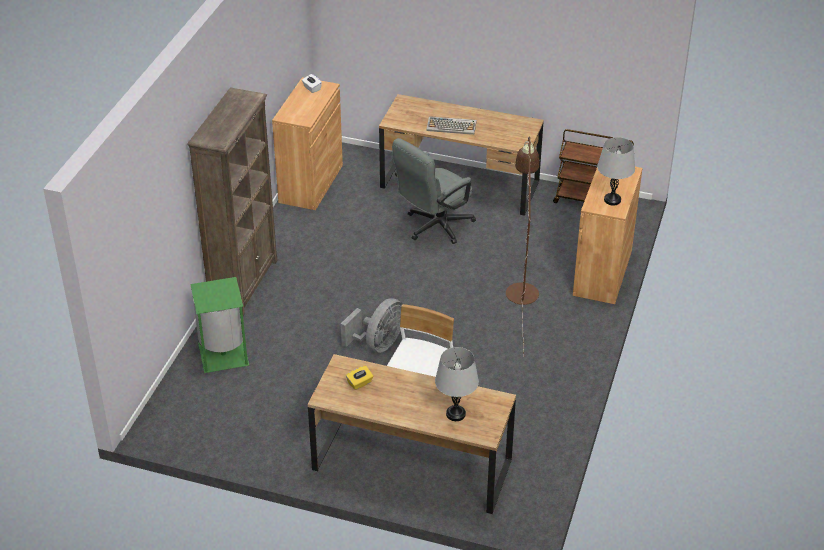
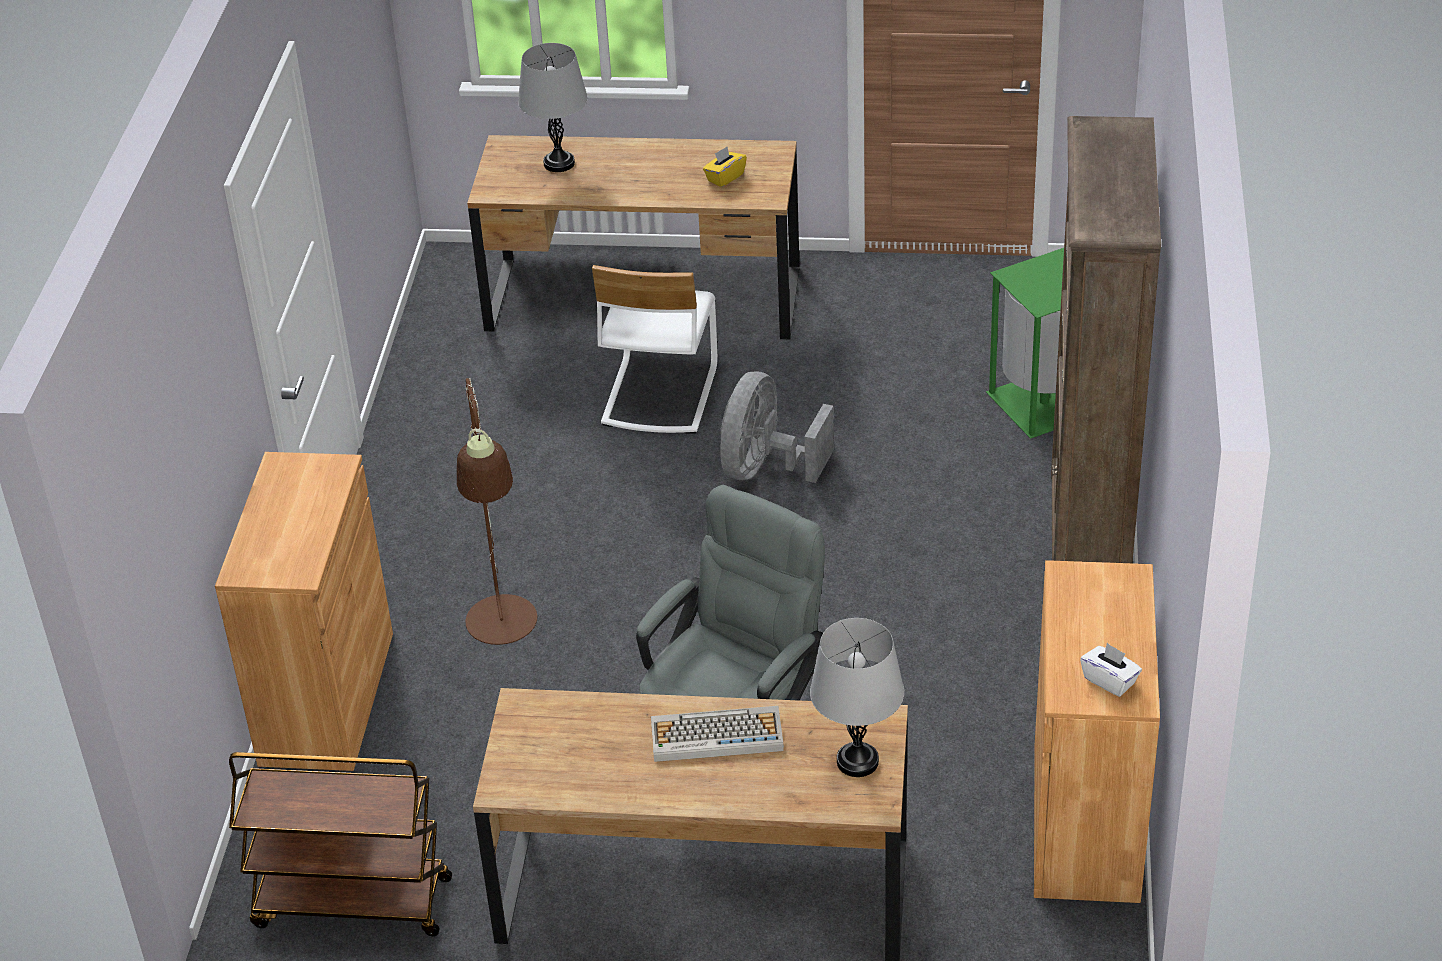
camera: 170 degrees right, 0 degrees up
(612, 200) = (291, 488): grey table lamp -> grey table lamp (857, 761)

